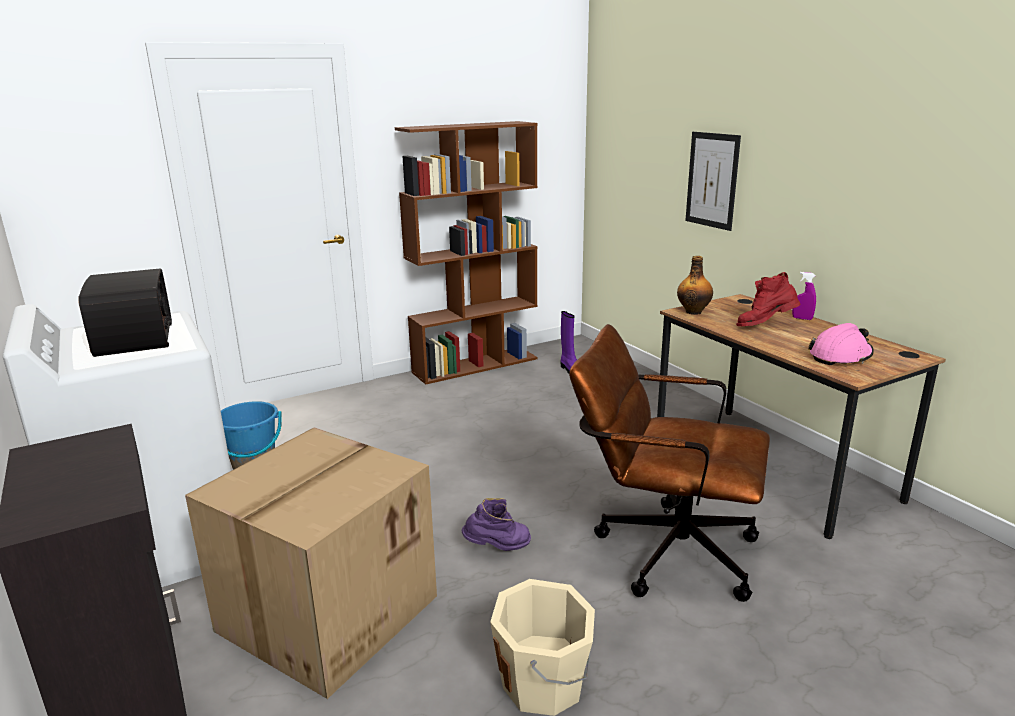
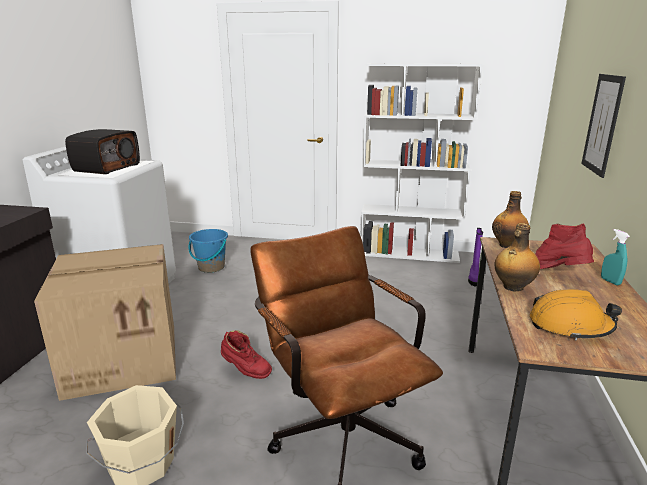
camera: 40 degrees right, 0 degrees up
(475, 365) = (409, 253): brown bookcase -> white bookcase
(498, 548) = (245, 371): purple boot -> red boot
(762, 343) = (512, 287): none -> bottle
(802, 318) = (610, 281): purple spray bottle -> turquoise spray bottle
(840, 356) = (570, 326): pink hard hat -> orange hard hat

